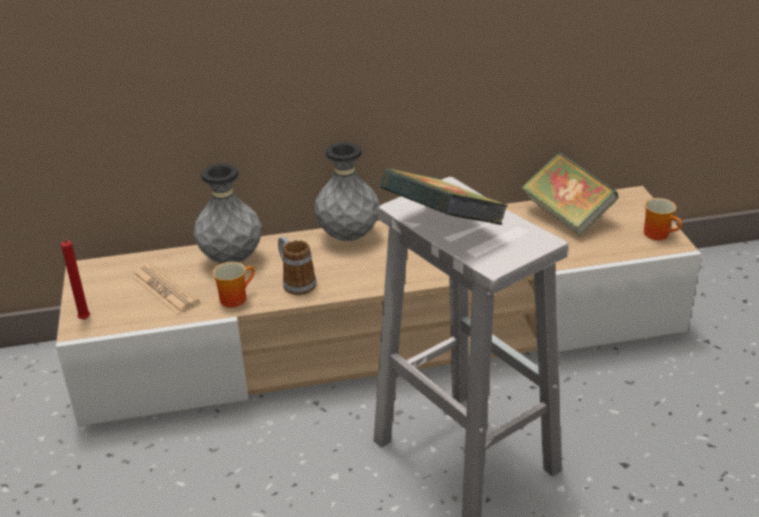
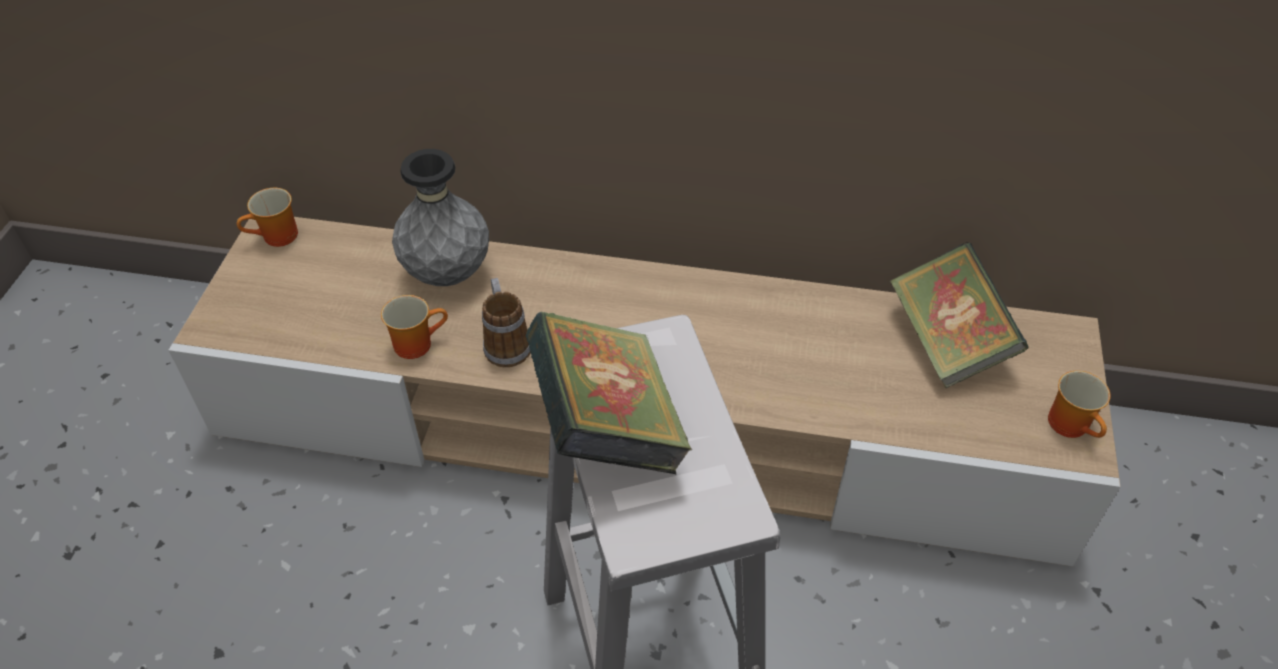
camera: 20 degrees right, 15 degrees up
(84, 320) = (221, 318): red candle -> none
(95, 271) = (277, 238): none -> mug
(164, 289) = (340, 298): newspaper -> none
(348, 236) = (617, 281): grey vase -> none

